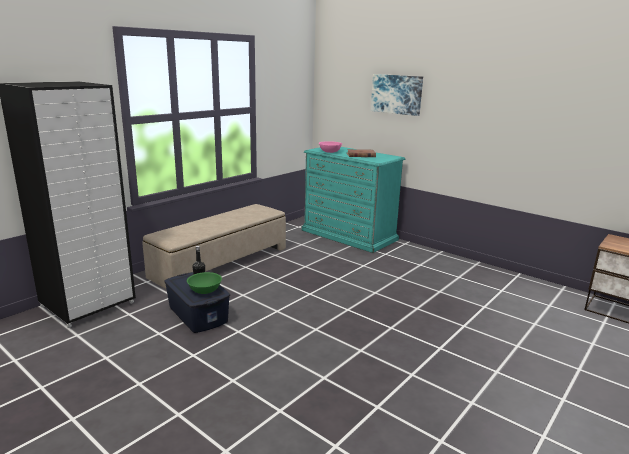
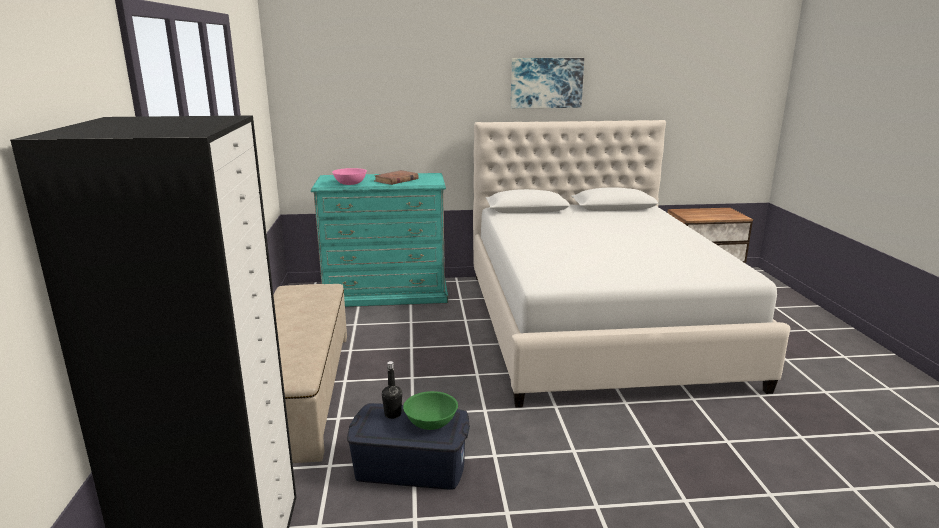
camera: 45 degrees left, 0 degrees up
(396, 94) = (415, 93): picture -> picture (546, 83)
(445, 303) = (595, 324): none -> white bed

